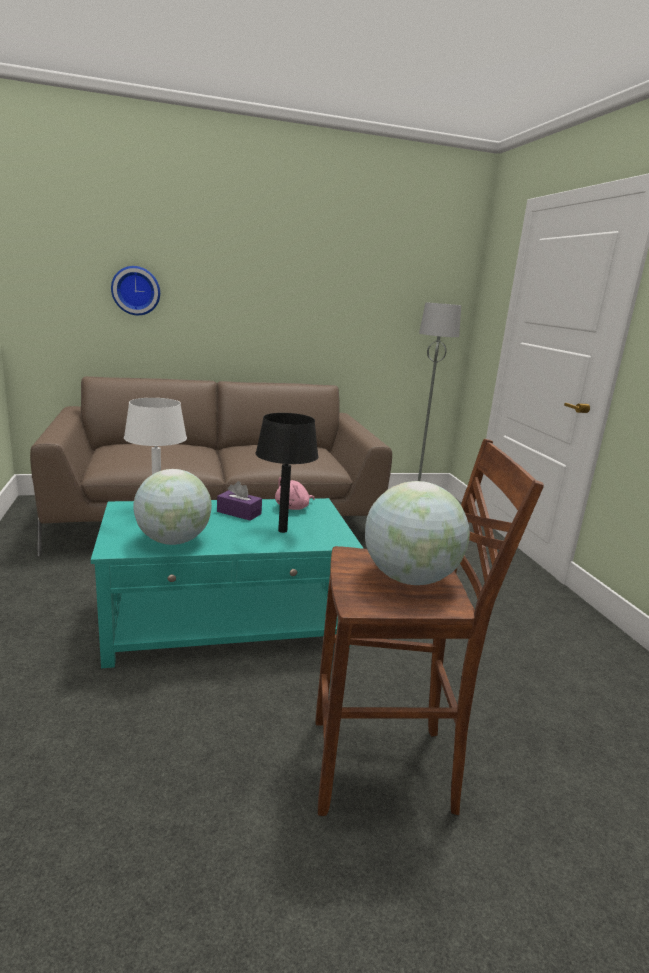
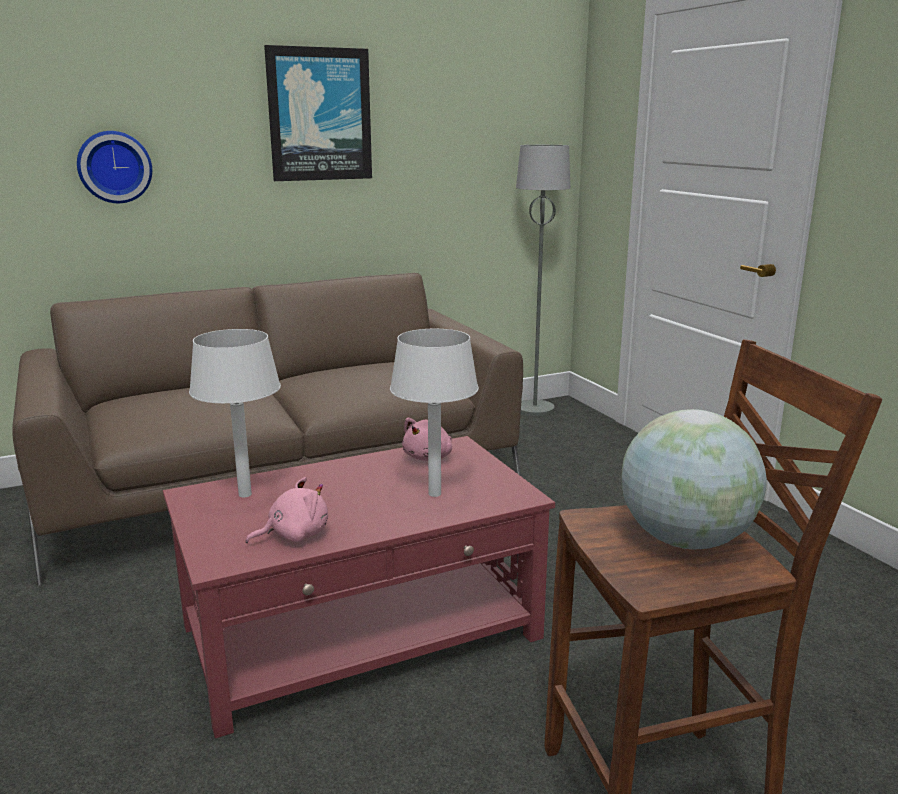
camera: 10 degrees left, 0 degrees up
(173, 541) = (294, 535): globe -> pink plush toy
(228, 620) = (363, 631): turquoise coffee table -> red coffee table
(239, 513) = (360, 477): purple tissue box -> none
(279, 267) = (319, 115): none -> picture
(283, 530) = (435, 493): black table lamp -> white table lamp

